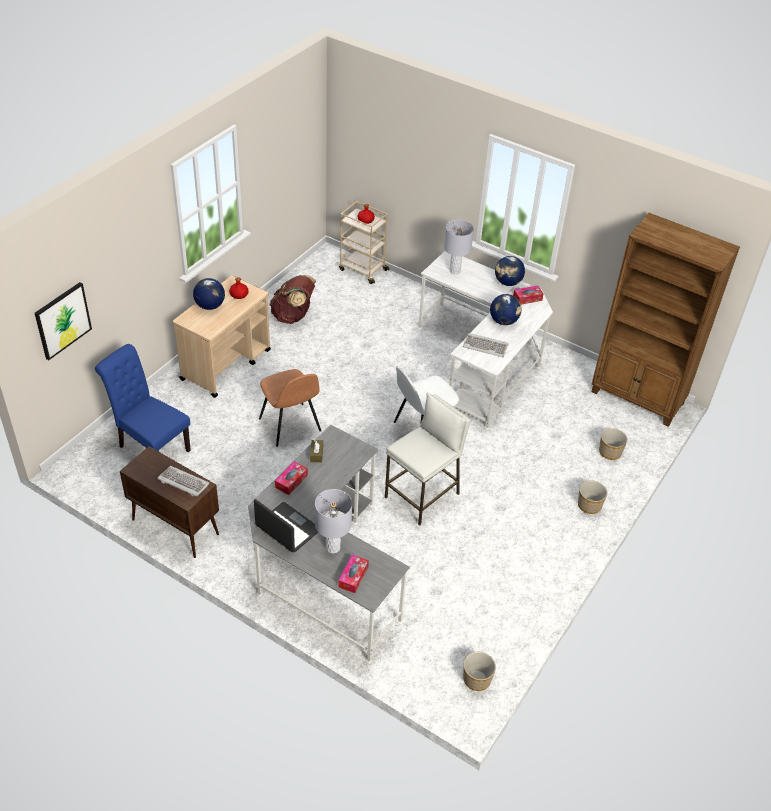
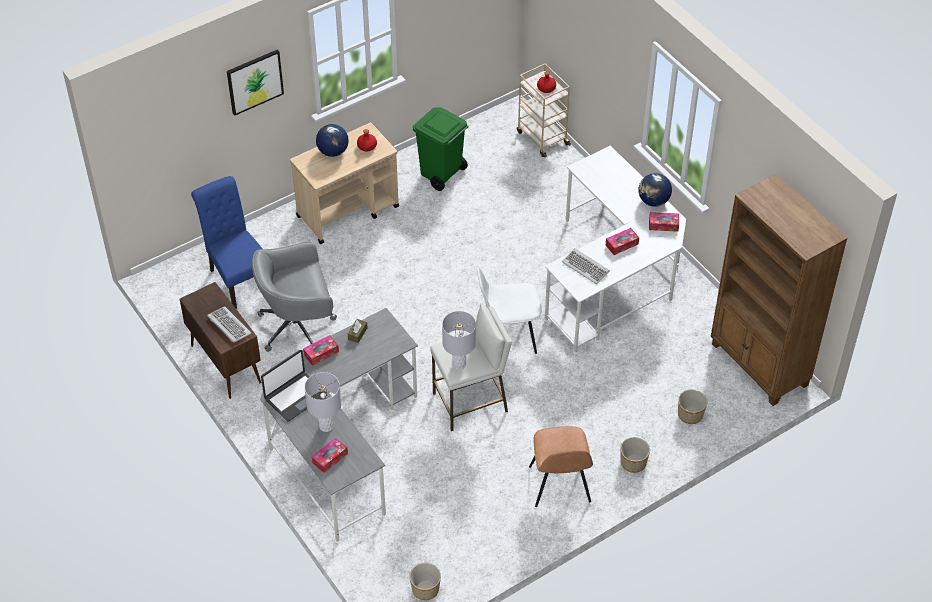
camera: 25 degrees right, 5 degrees up
(62, 320) = (168, 143): picture -> picture (254, 81)
(229, 473) = (298, 326): none -> grey office chair
(287, 529) = (295, 397): laptop -> laptop turned 75 degrees clockwise
(290, 426) = (379, 294): brown chair -> brown chair (559, 486)
(293, 316) = (441, 174): brown backpack -> green trash can
(454, 271) = (604, 173): grey table lamp -> grey table lamp (459, 364)
(503, 321) = (622, 244): globe -> tissue box

